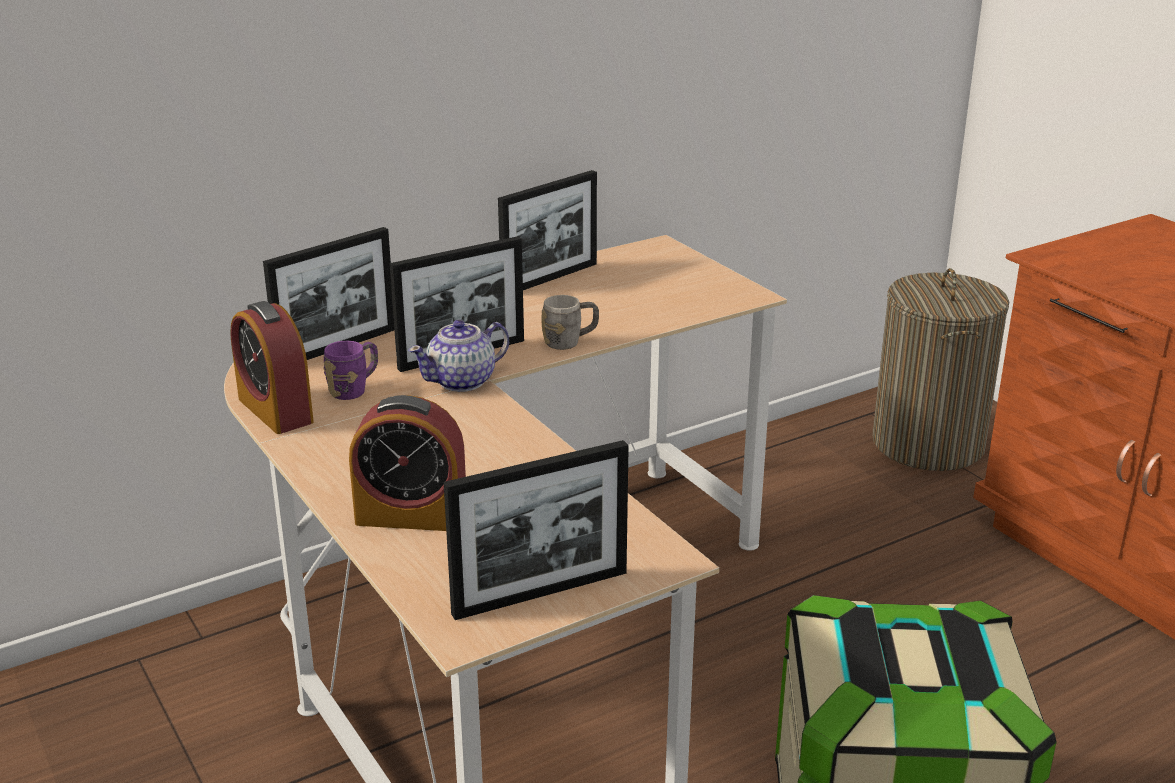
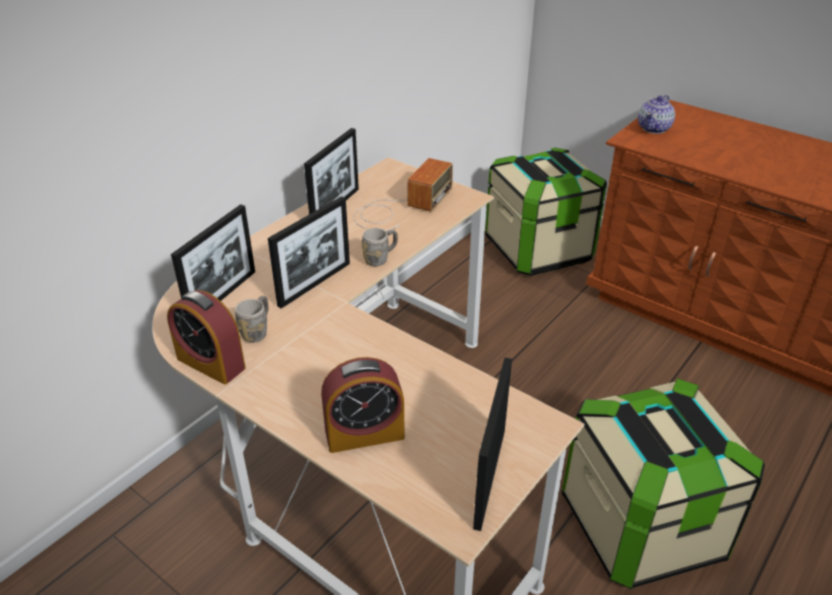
camera: 20 degrees left, 10 degrees up
(354, 389) = (257, 331): purple mug -> grey mug
(462, 381) = (329, 307): teapot -> teapot (654, 128)
(540, 593) = (489, 477): picture frame -> picture frame turned 150 degrees clockwise
(640, 292) = (400, 207): none -> radio
(927, 443) = (538, 250): laundry basket -> storage box

